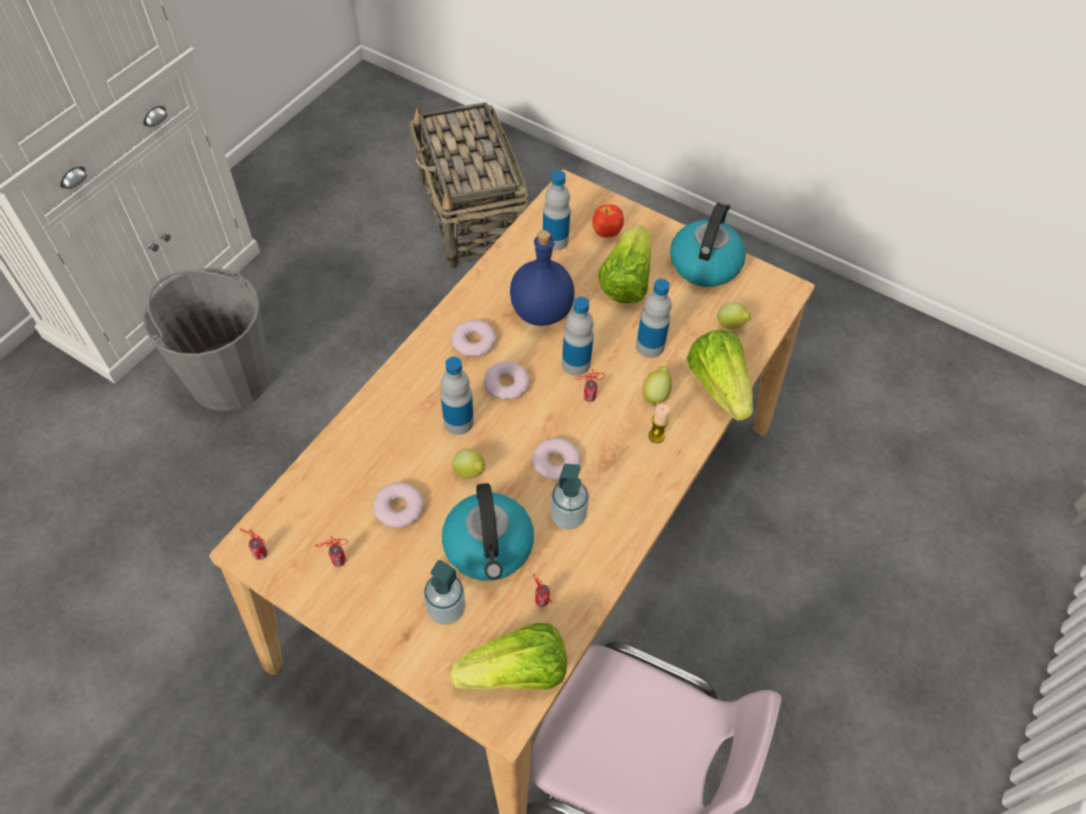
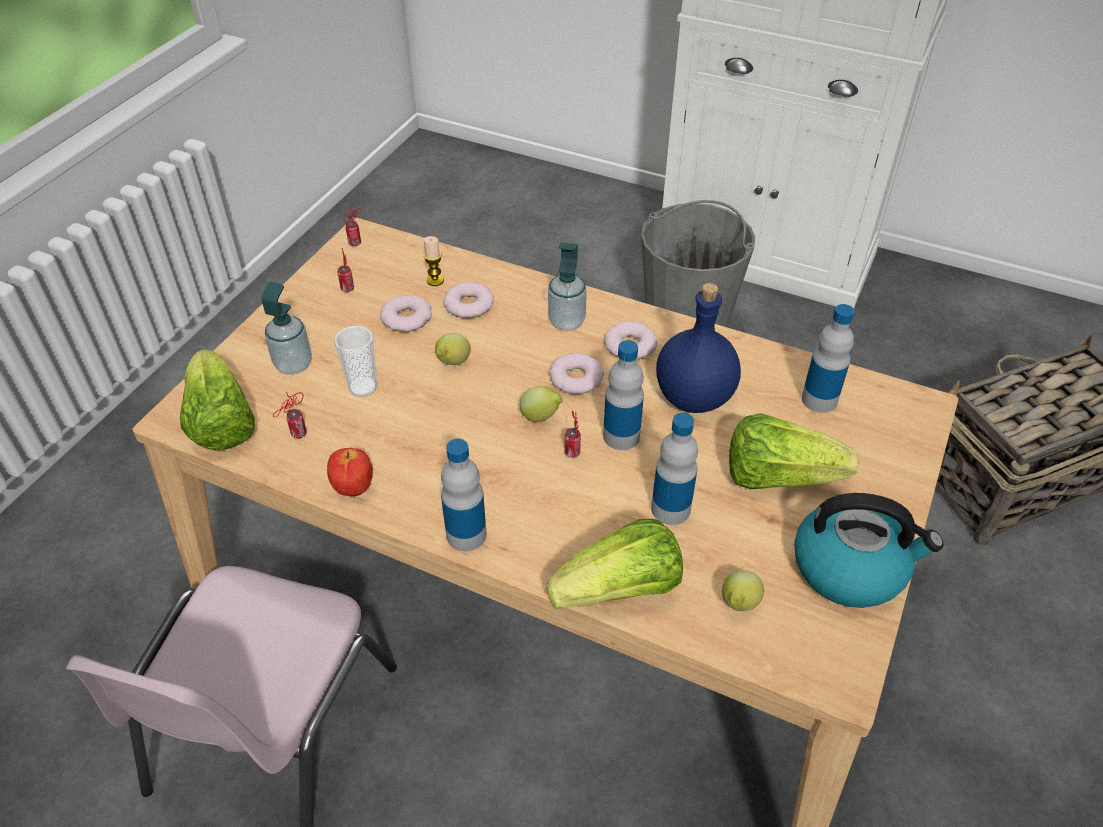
camera: 85 degrees right, 10 degrees down
(458, 421) = (517, 346): bottle -> bottle (466, 535)
(489, 547) = (363, 387): kettle -> cup
(555, 462) = (473, 430): donut -> donut (468, 305)
(568, 516) = (402, 446): soap dispenser -> soap dispenser (566, 322)
(606, 233) = (857, 450): apple -> apple (353, 488)
(656, 394) = (591, 519): lemon -> lemon (541, 417)
(656, 436) = (525, 523): candle -> candle (435, 280)

